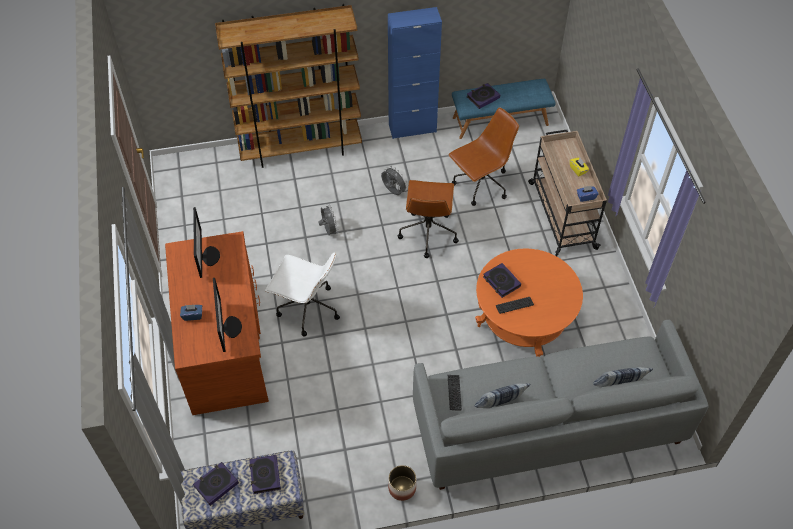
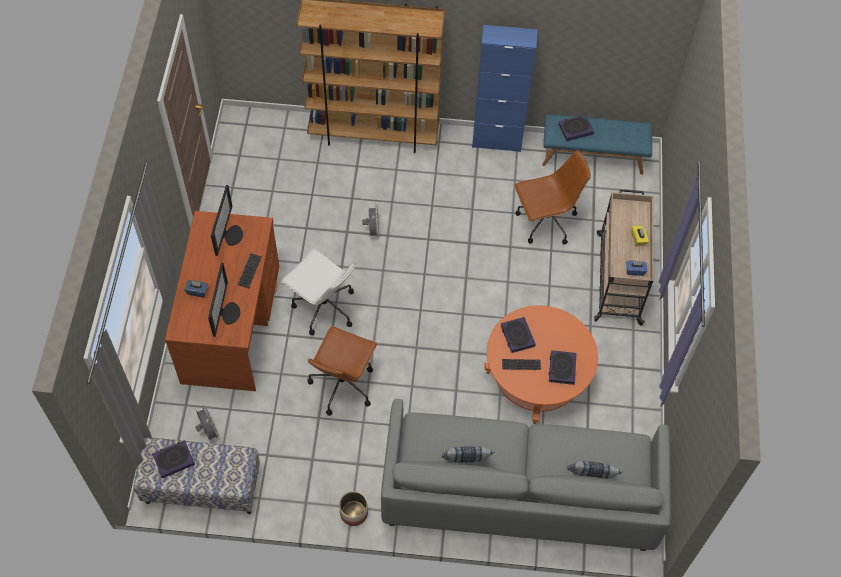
camera: 15 degrees right, 5 degrees up
(265, 475) = (221, 465): book -> book (562, 369)
(393, 192) = (452, 206): grey fan -> grey fan (208, 432)
(428, 232) = (472, 260): brown office chair -> brown office chair (342, 384)
(454, 393) = (426, 437): keyboard -> keyboard (249, 271)

